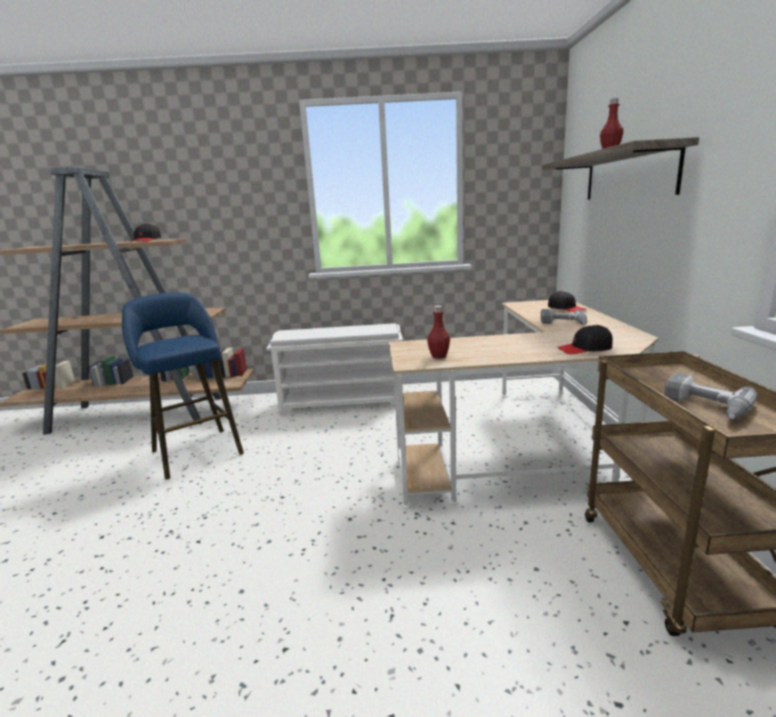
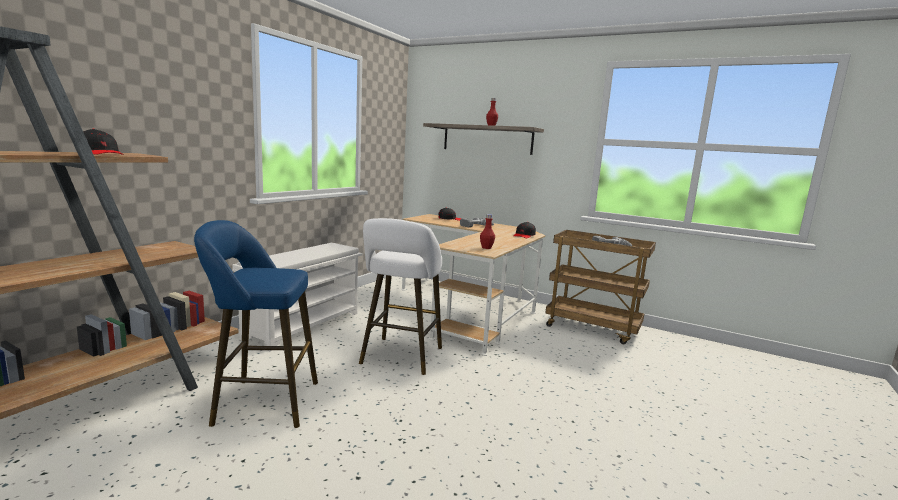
camera: 60 degrees left, 5 degrees down
(332, 464) = (400, 357): none -> white stool

